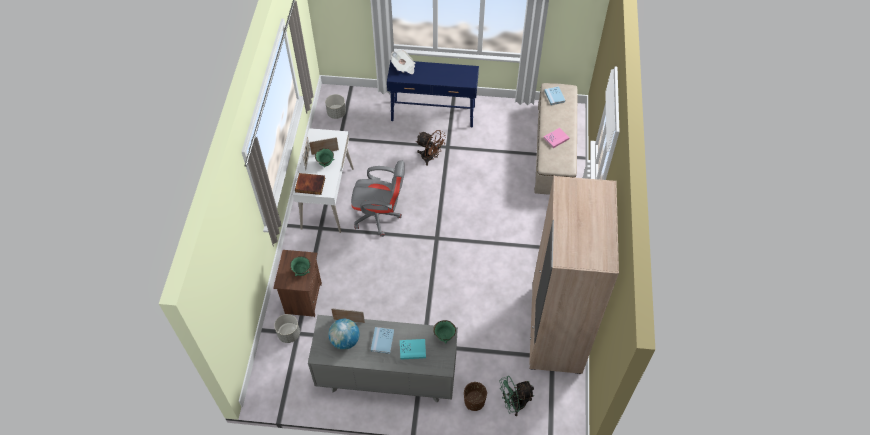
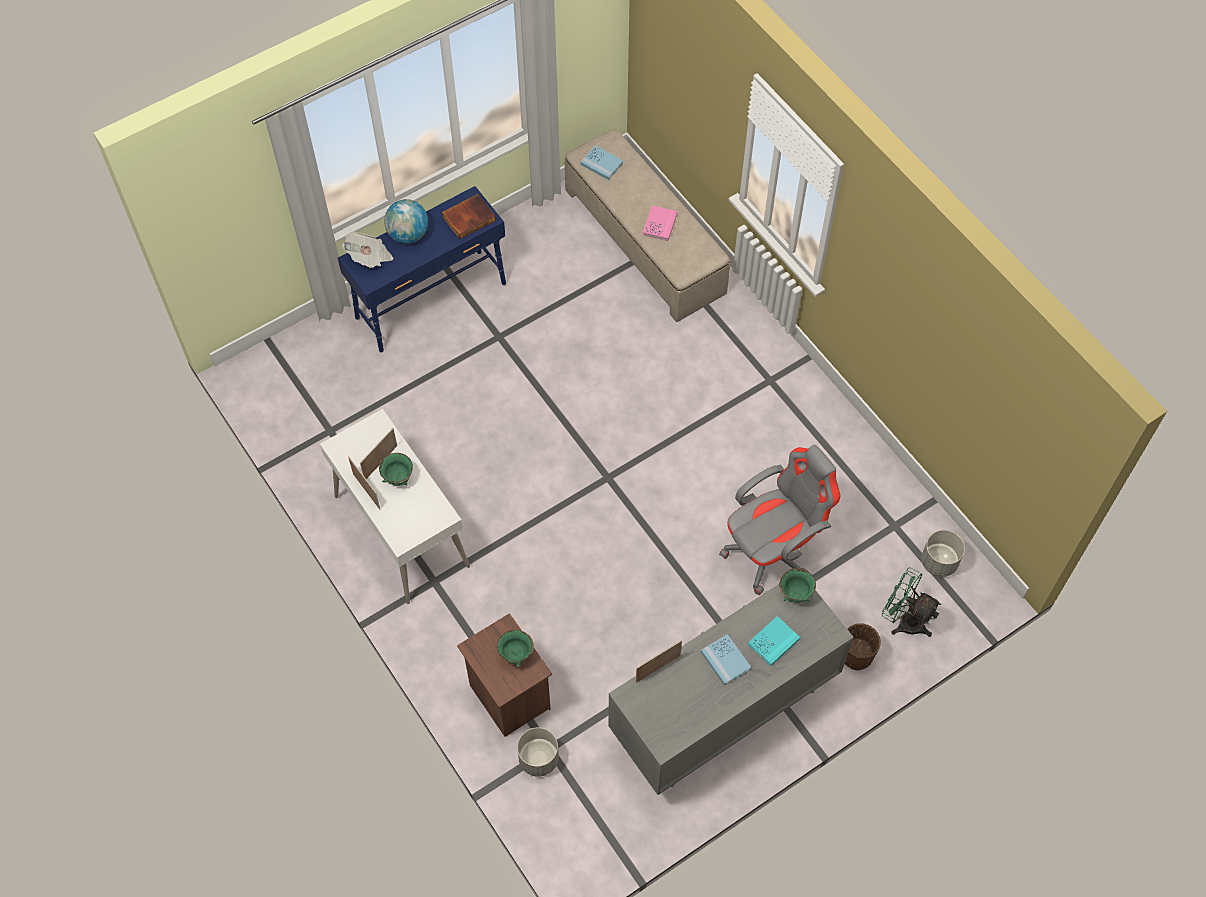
camera: 40 degrees left, 5 degrees up
(310, 184) = (408, 524): book -> book (468, 217)
(336, 113) = (287, 396): grey planter -> grey planter (939, 562)
(345, 340) = (678, 698): globe -> globe (408, 234)
(380, 217) = (503, 504): grey office chair -> grey office chair (773, 550)
(430, 158) = (490, 369): brown fan -> none
(514, 404) = (904, 620): green fan -> green fan turned 90 degrees clockwise
(556, 329) = (867, 487): beige wardrobe -> none

